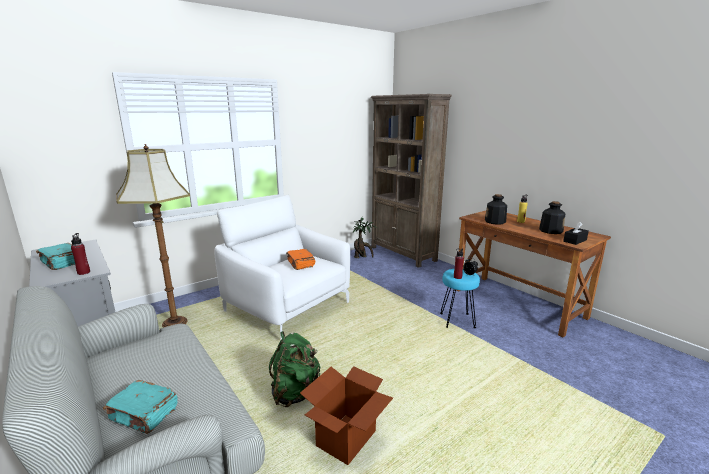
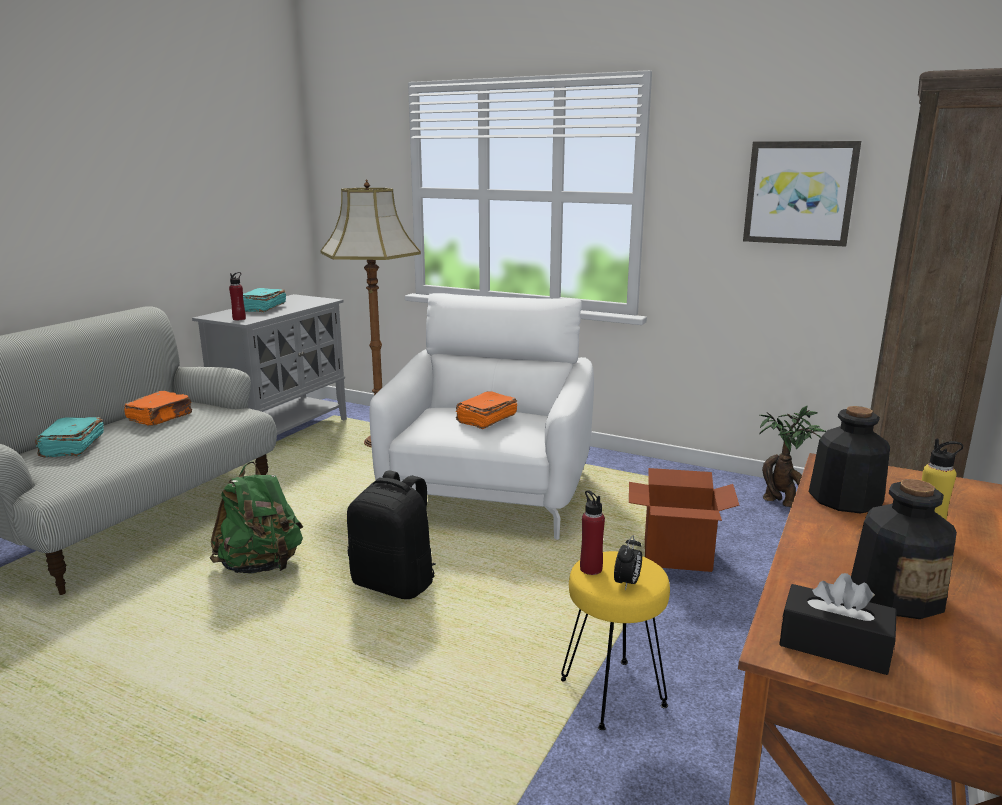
camera: 65 degrees right, 0 degrees up
(133, 365) = (161, 418): none -> orange book
(338, 134) = (799, 193): none -> picture
(346, 439) = (168, 634): cardboard box -> cardboard box (676, 556)
(351, 350) = (395, 583): none -> black backpack
(456, 320) = (612, 692): turquoise stool -> yellow stool

